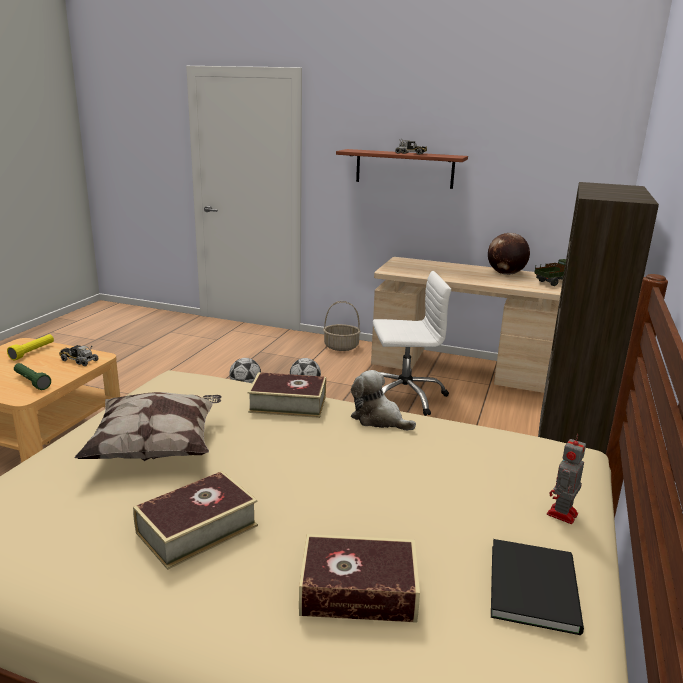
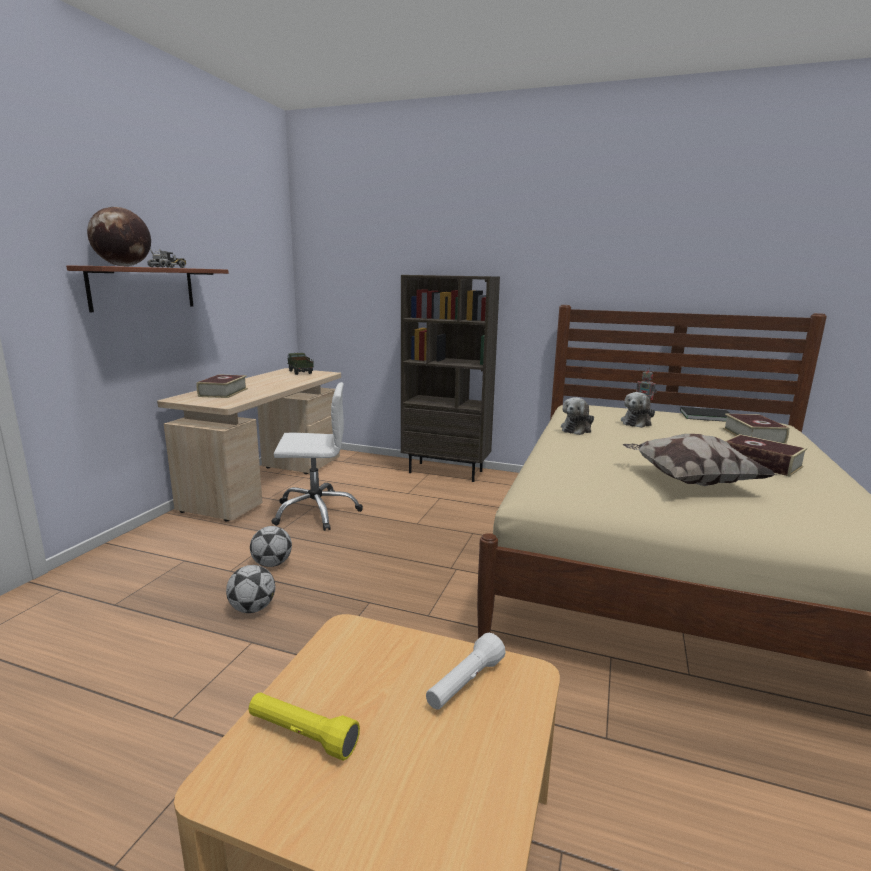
camera: 90 degrees left, 5 degrees down
(31, 382) = (464, 684): green flashlight -> white flashlight
(78, 360) = (362, 651): toy truck -> none
(288, 404) = (576, 447): book -> book (223, 392)
(341, 346) = (150, 540): basket -> none
(404, 396) = (316, 511): white office chair -> white office chair turned 90 degrees clockwise
(429, 474) = (637, 422): none -> plush toy
(505, 274) = (265, 379): globe -> globe (124, 266)

